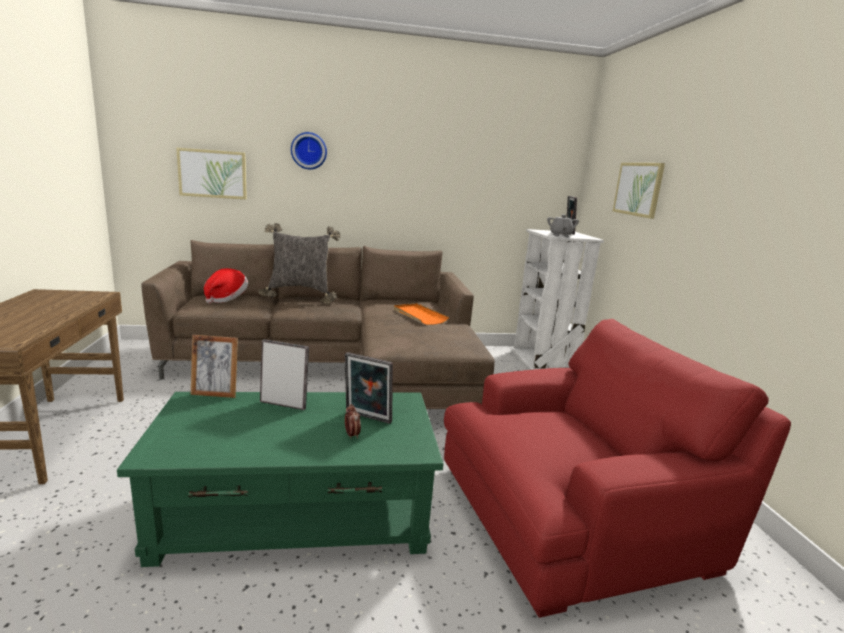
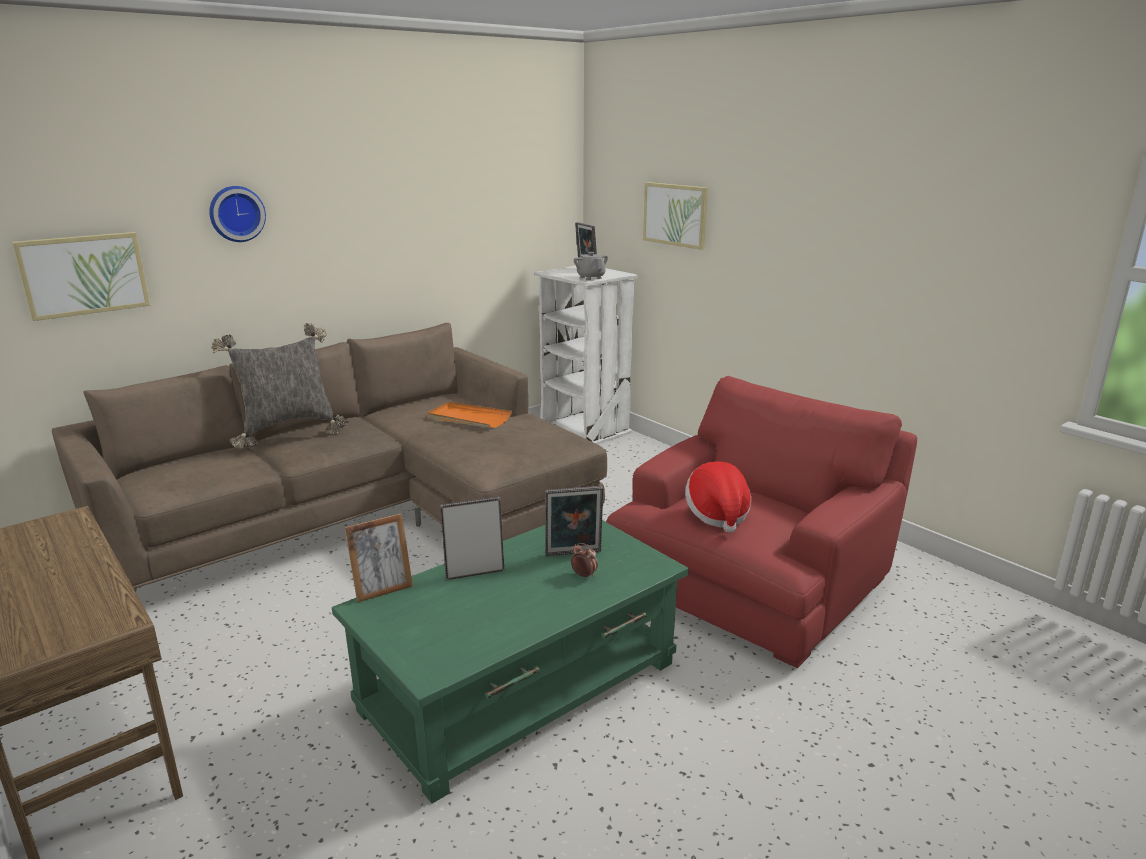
camera: 30 degrees left, 5 degrees up
(226, 299) = (184, 468): hat -> hat (717, 514)

